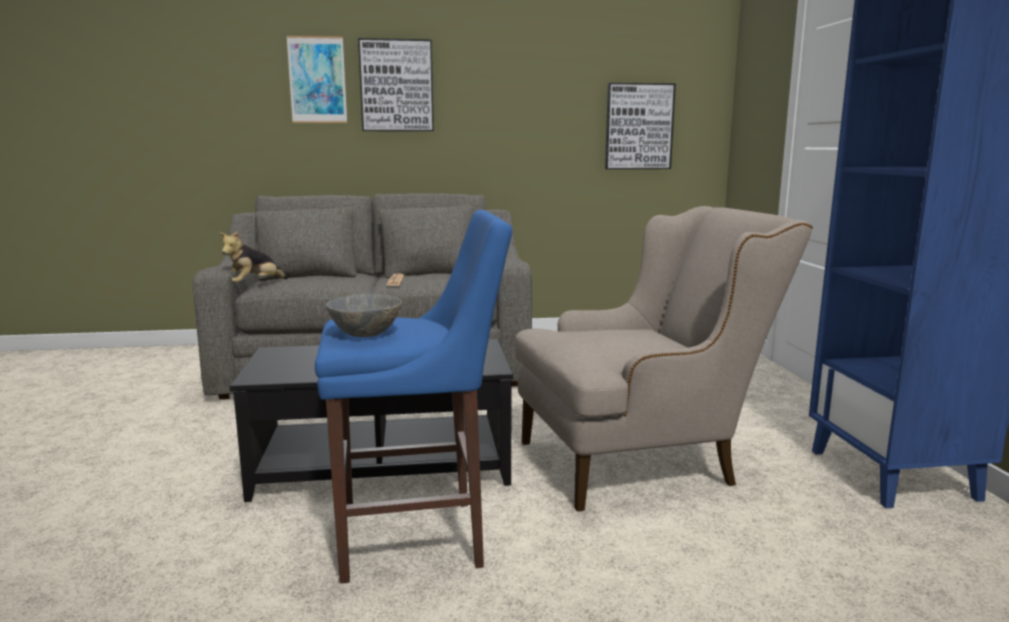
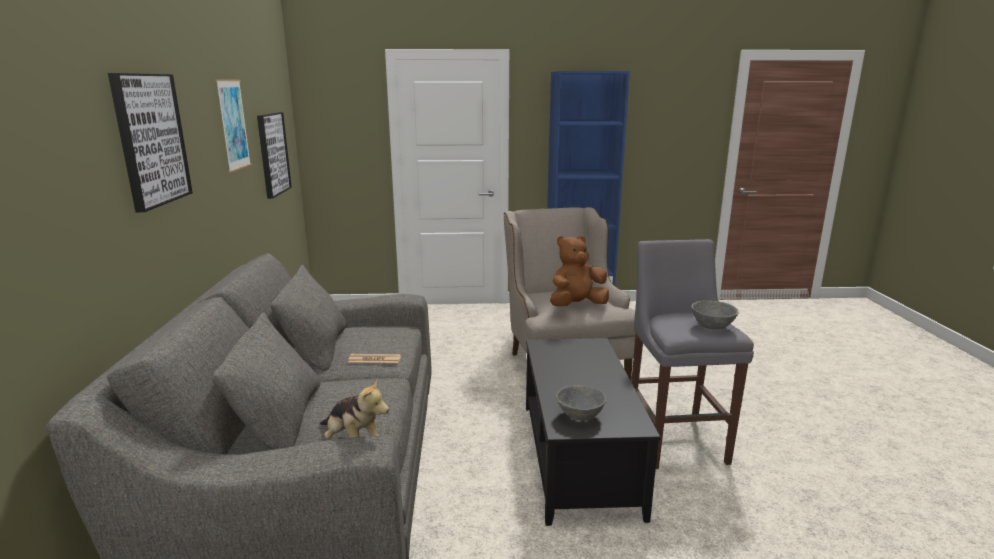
camera: 85 degrees left, 5 degrees up
(294, 357) = (580, 415): none -> grey bowl
(317, 80) = (79, 144): picture -> picture (233, 124)
(419, 538) = (674, 439): blue stool -> grey stool
(580, 337) = (576, 305): none -> brown plush toy

